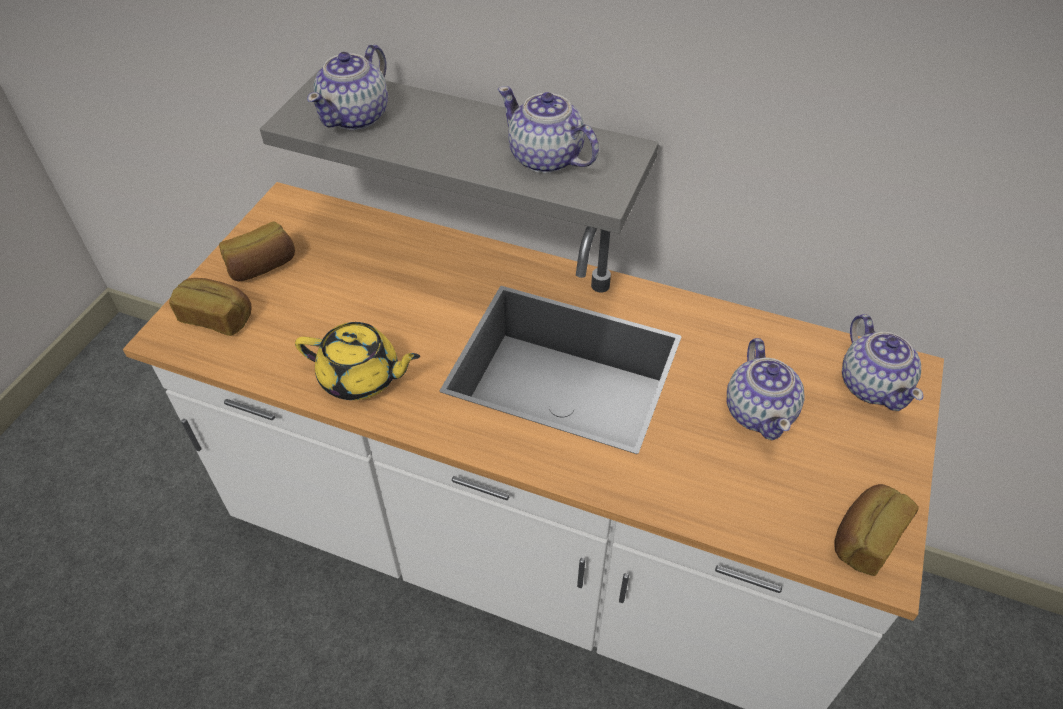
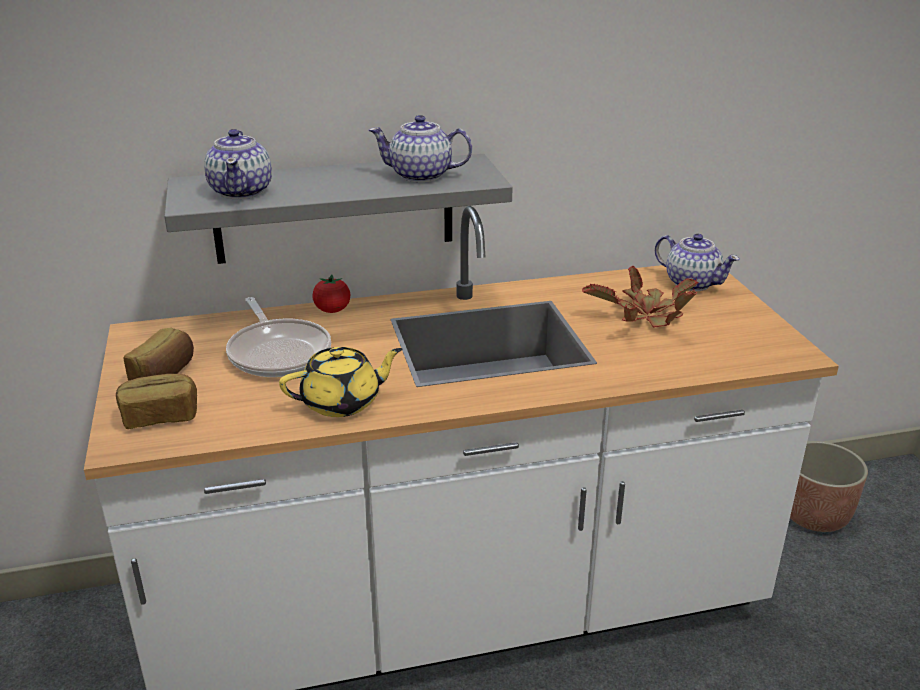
camera: 35 degrees left, 20 degrees down
(367, 284) = (278, 352): none -> frying pan
(460, 248) = (332, 310): none -> tomato
(759, 411) = (644, 316): teapot -> potted plant
(865, 538) = (772, 346): bread -> none
(974, 659) = (814, 515): none -> planter

